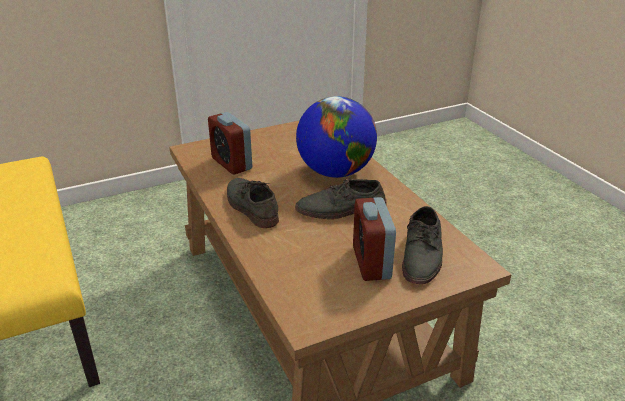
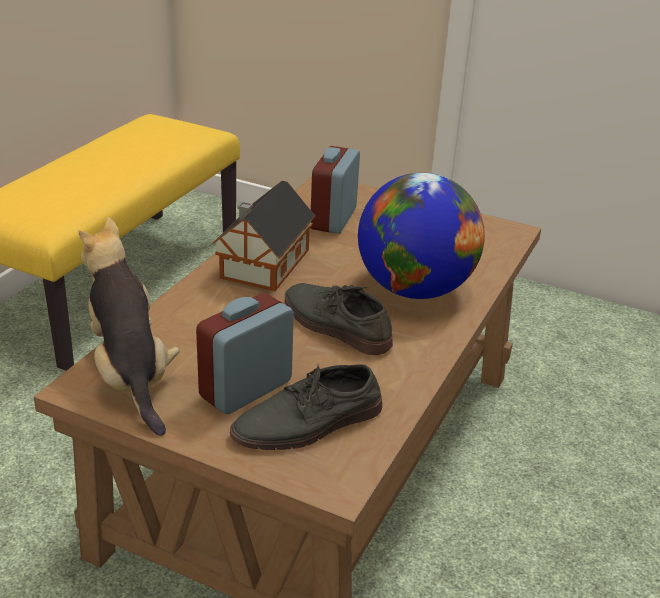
camera: 50 degrees right, 0 degrees up
(250, 206) = (262, 265): grey shoe -> toy house
(314, 300) = (130, 375): none -> plush toy

